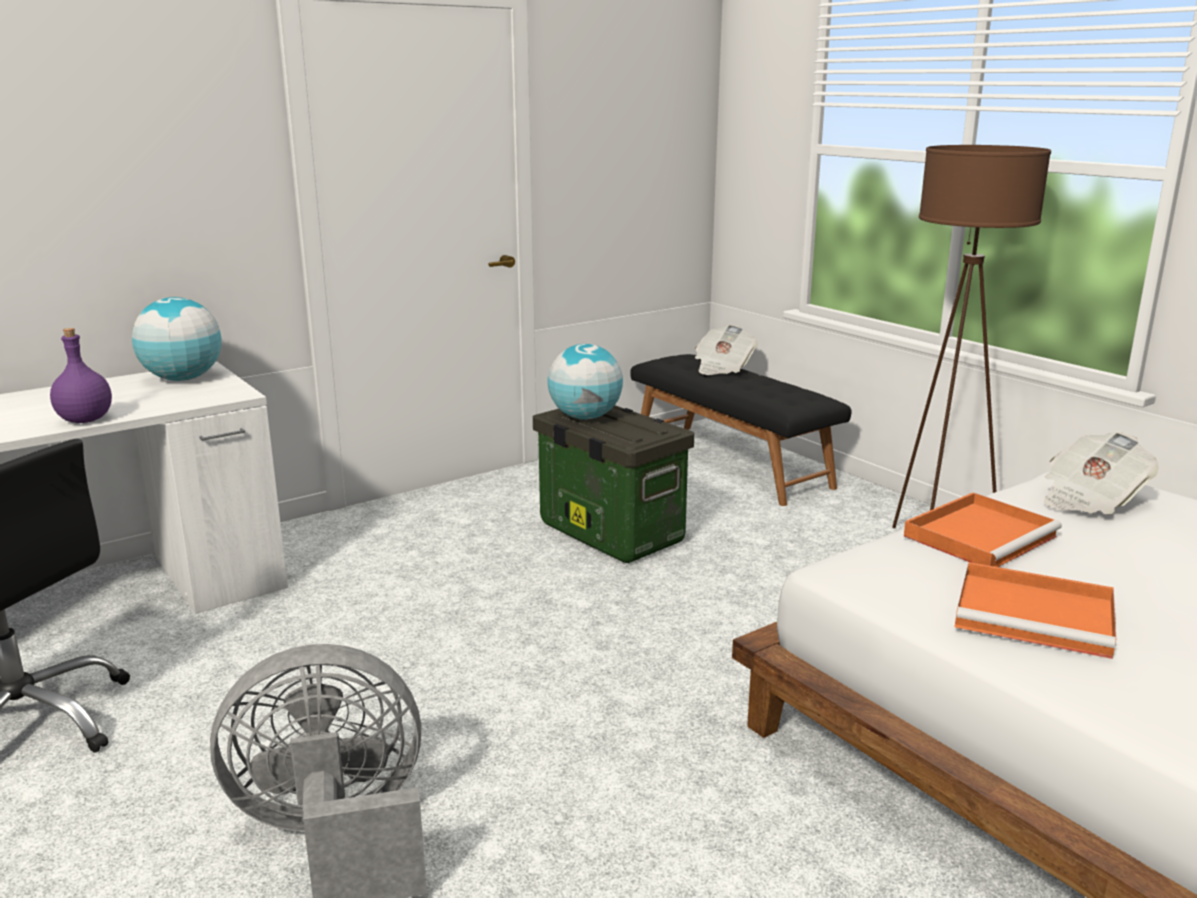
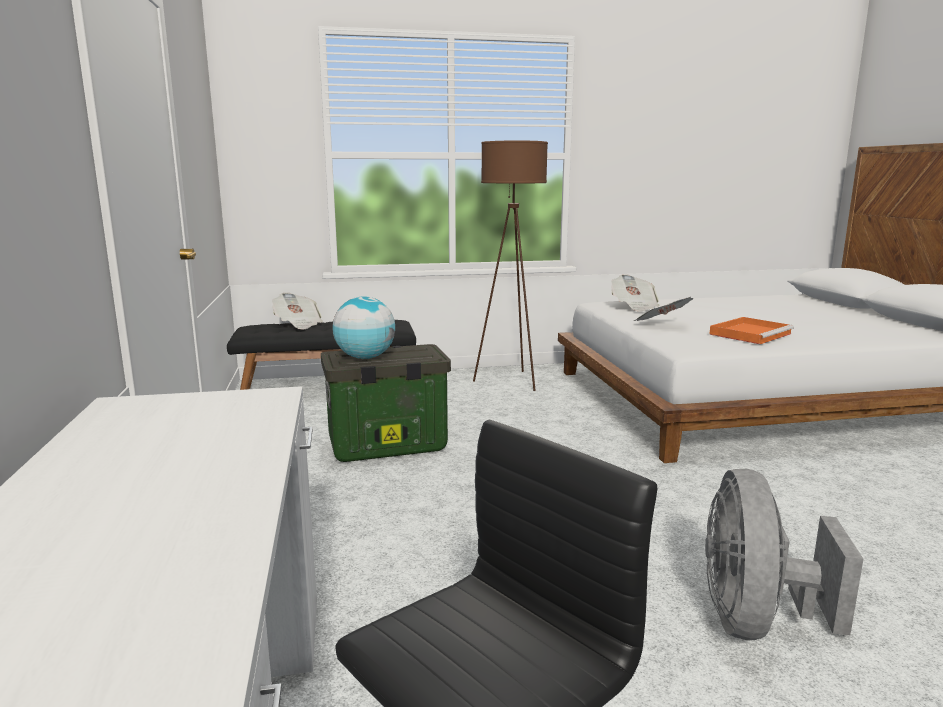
camera: 65 degrees left, 5 degrees down
(84, 420) = (253, 464): purple bottle -> none
(183, 379) = (150, 413): globe -> none
(981, 535) = (661, 325): orange tray -> newspaper

